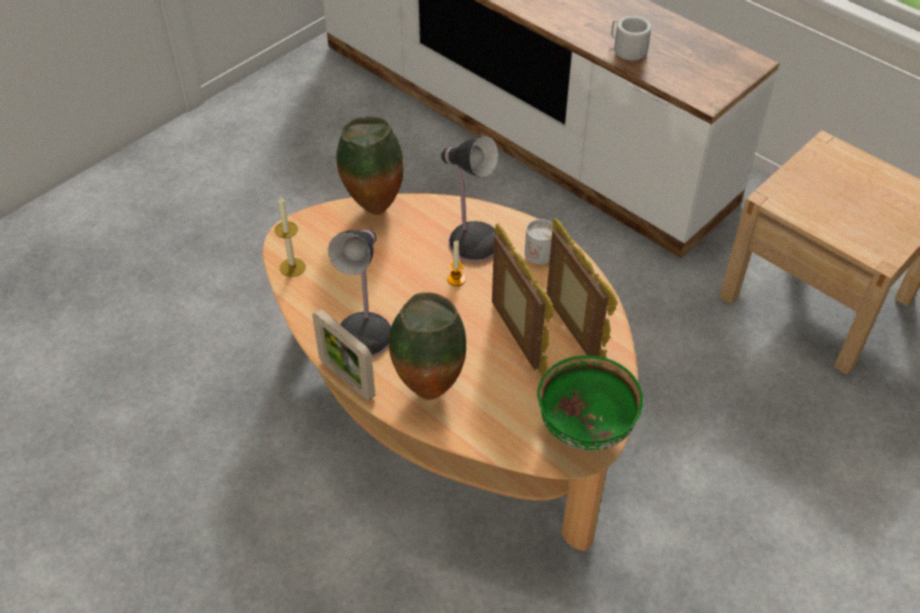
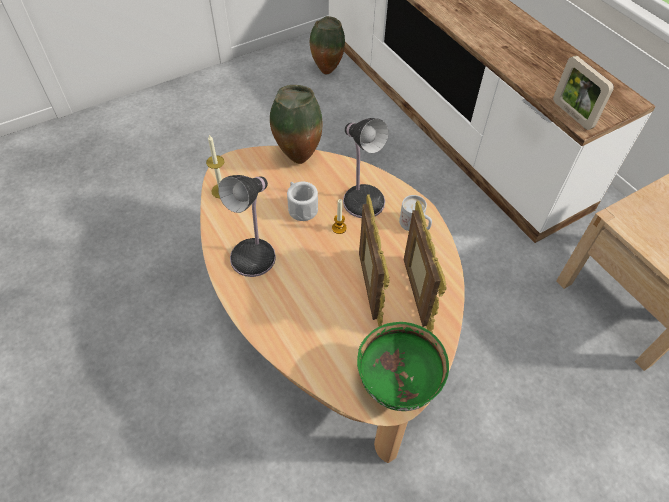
camera: 15 degrees right, 5 degrees up
(347, 379) = (226, 289): picture frame -> picture frame (572, 114)
(428, 388) = (285, 313): vase -> vase (326, 70)
(627, 49) = (529, 72): white mug -> white mug (301, 208)

